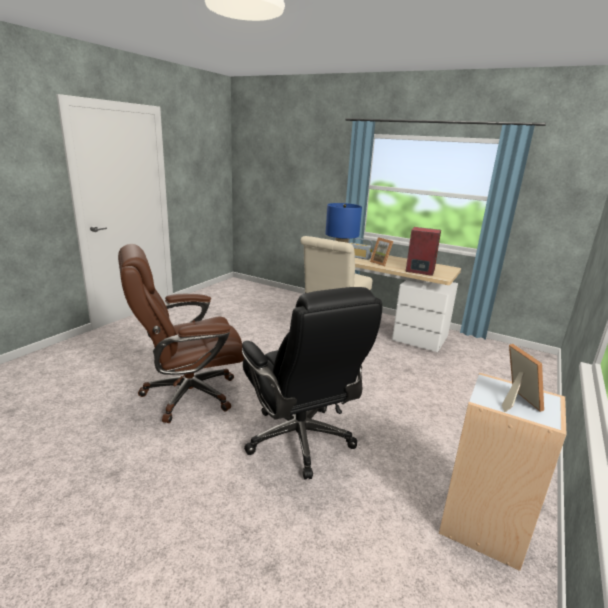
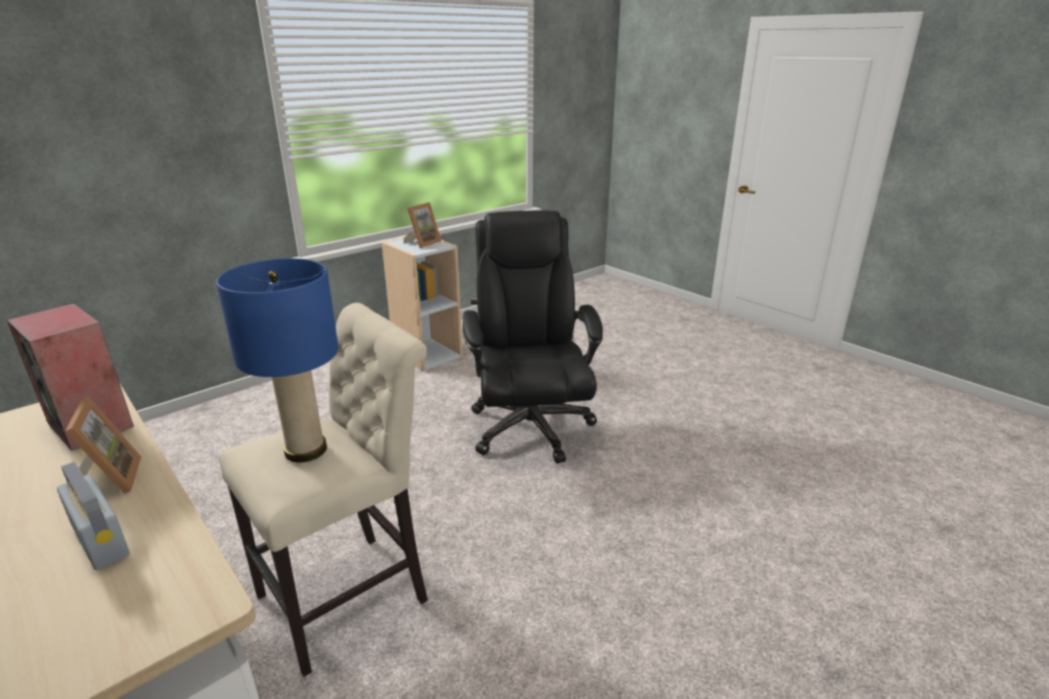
camera: 160 degrees left, 5 degrees up
(189, 394) = (672, 512): brown office chair -> none
(515, 401) = (423, 243): picture frame -> picture frame turned 150 degrees counterclockwise

